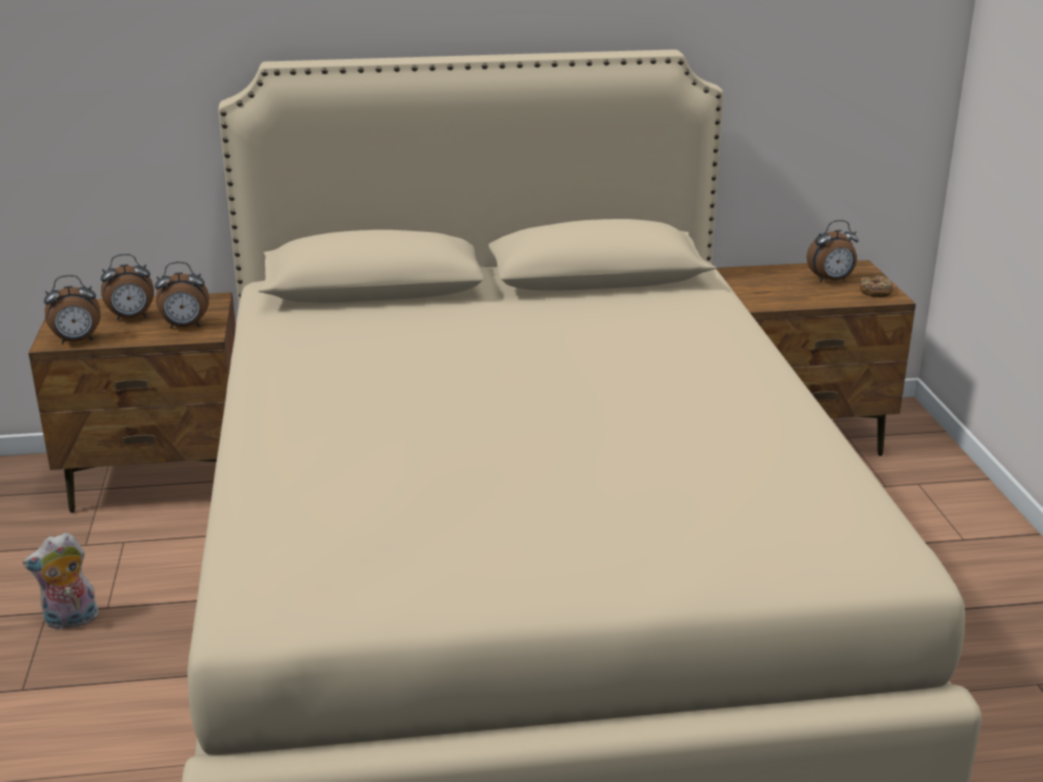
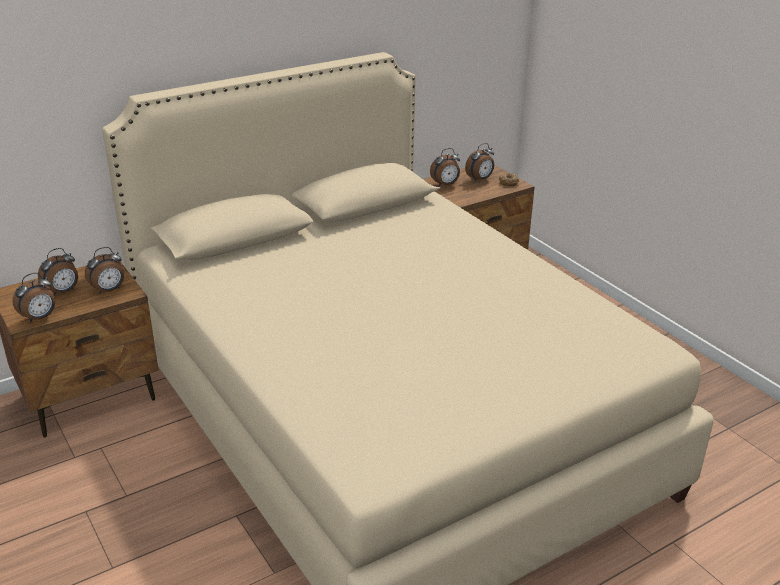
camera: 25 degrees left, 5 degrees up
(70, 621) = (108, 512): plush toy -> none
(768, 279) = (445, 184): none -> alarm clock

